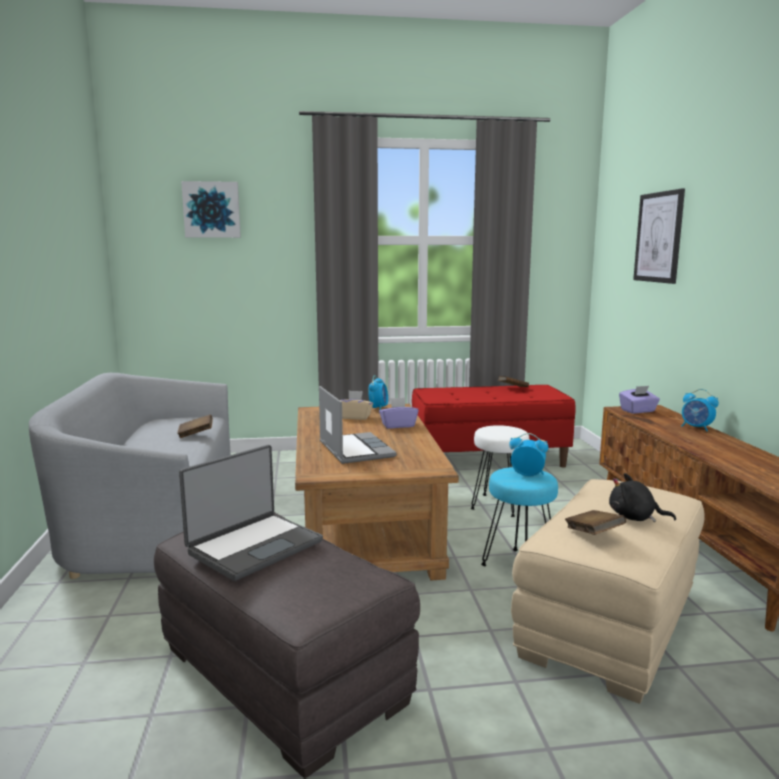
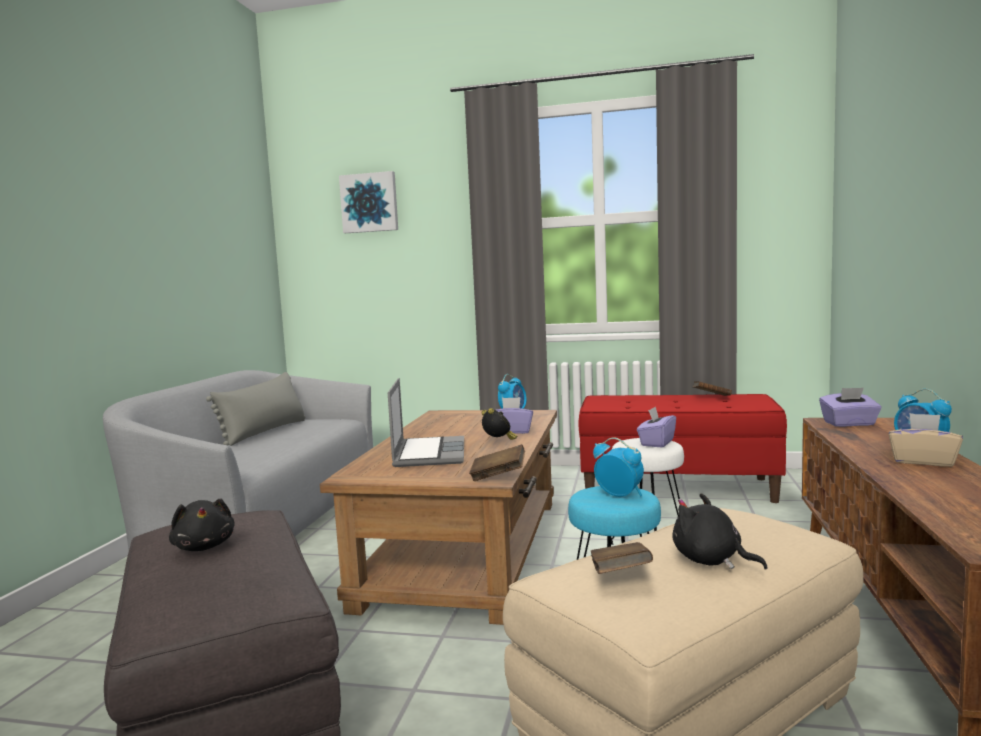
camera: 20 degrees right, 5 degrees down
(144, 433) = (264, 432): none -> grey pillow
(196, 434) = (309, 435): brown book -> brown book (498, 476)
(254, 546) = (204, 546): laptop -> black plush toy
(355, 417) = (475, 421): beige tissue box -> beige tissue box (922, 461)
(399, 435) = (498, 441): none -> alarm clock
(508, 429) = (656, 443): none -> purple tissue box
(659, 237) = (888, 183): picture -> none

